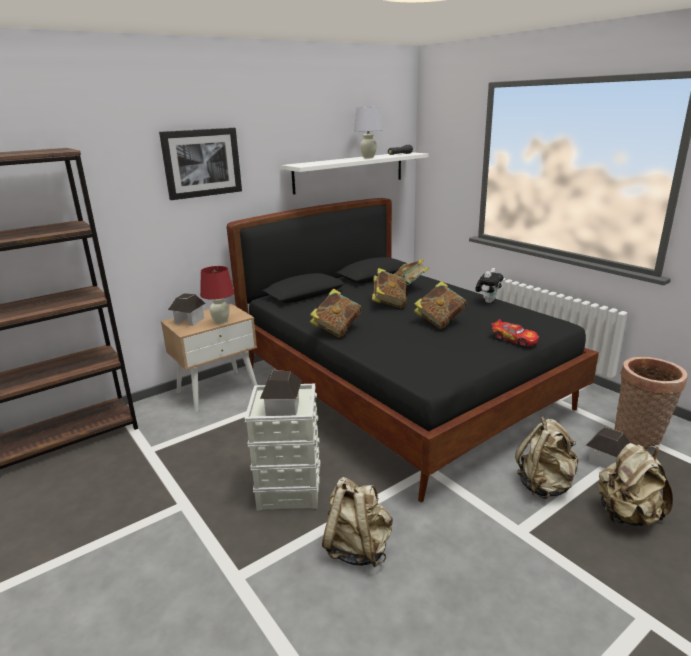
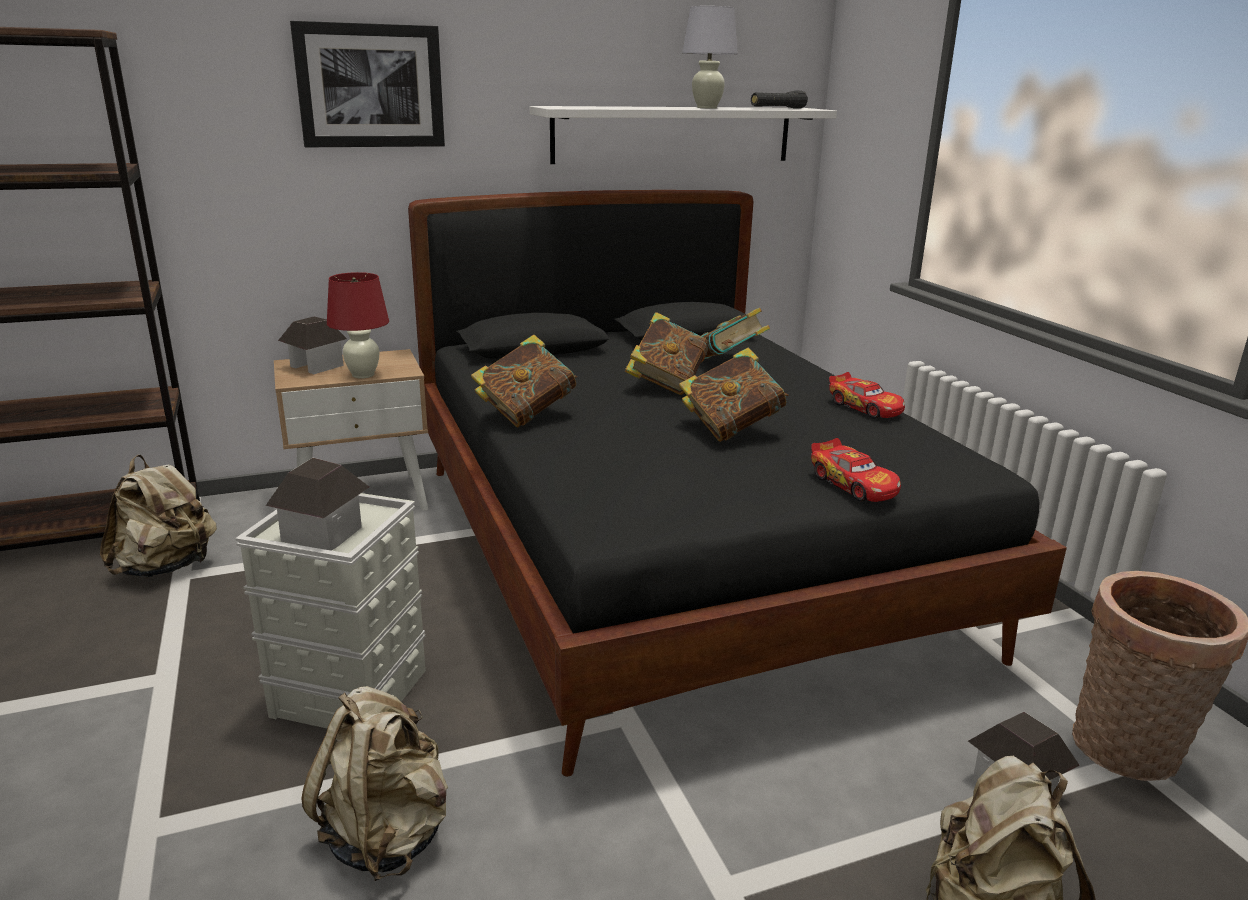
camera: 15 degrees right, 0 degrees up
(488, 301) = (865, 407): plush toy -> toy car
(545, 485) = (843, 806): beige backpack -> beige backpack (166, 567)

